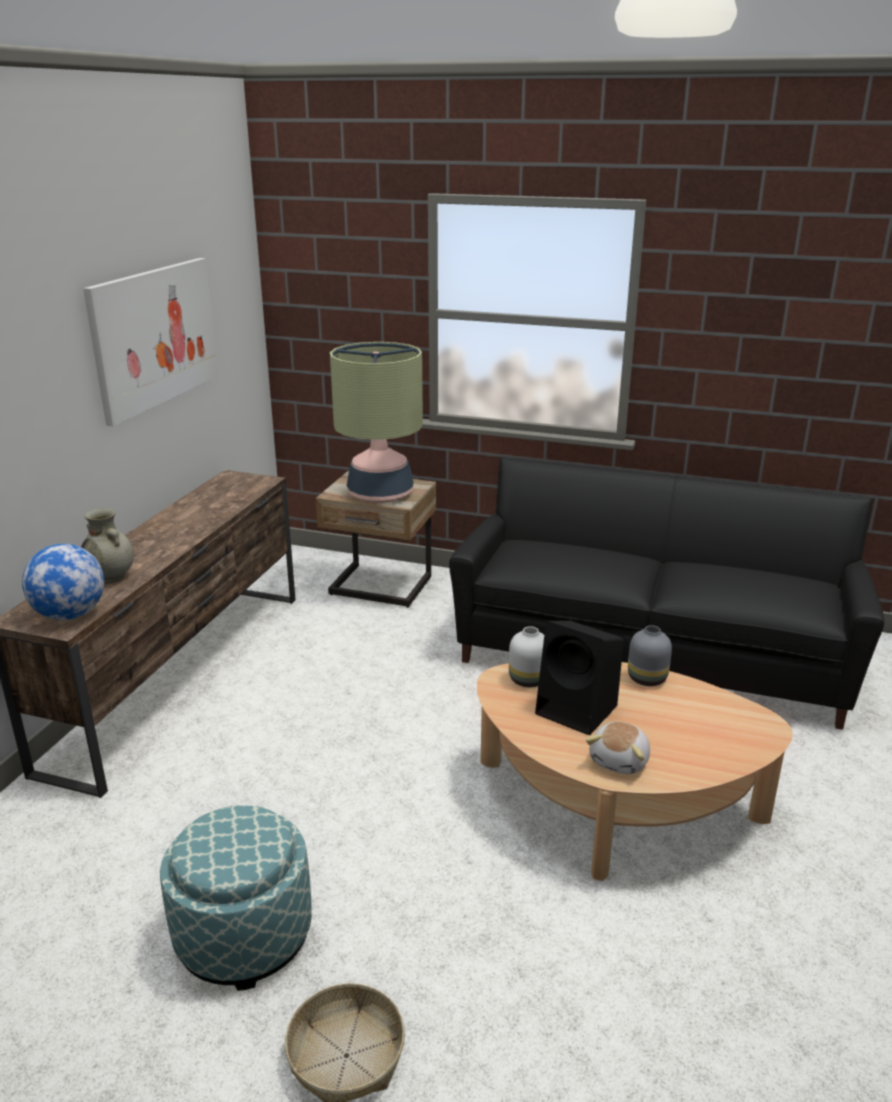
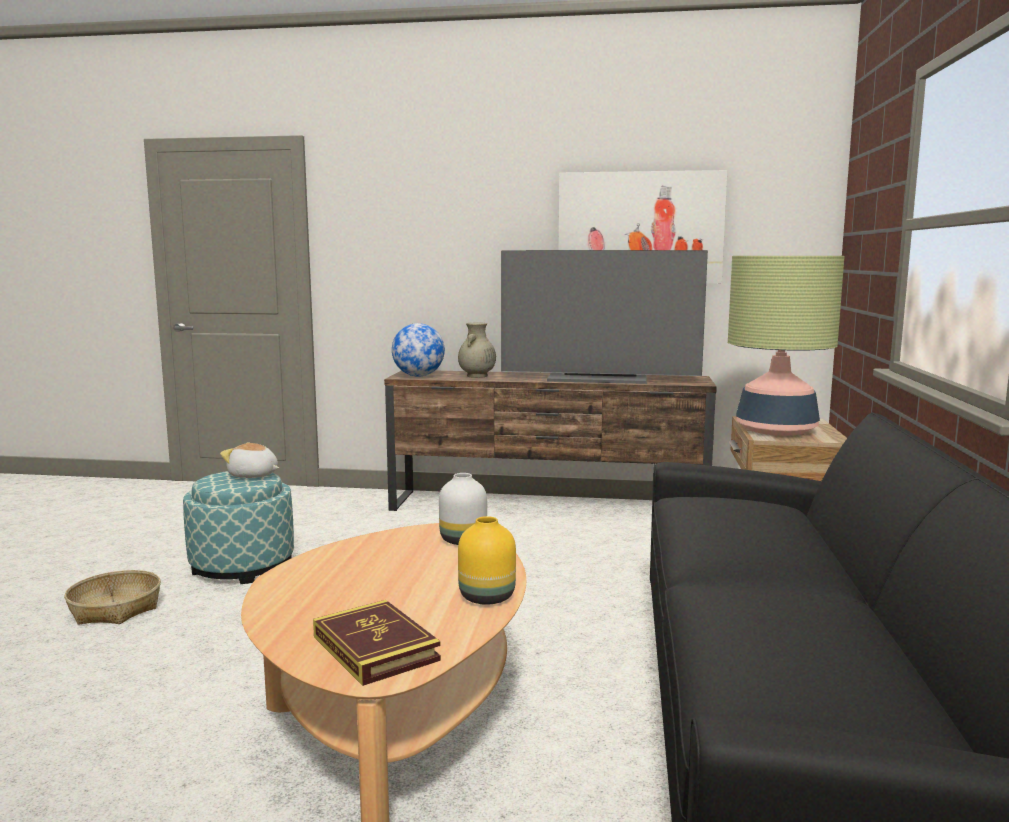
camera: 80 degrees right, 15 degrees down
(199, 516) = (598, 379): none -> television
(578, 710) = (405, 563): black speaker -> none
(620, 760) = (305, 583): plush toy -> plush toy (253, 475)
(646, 678) = (488, 597): grey vase -> yellow vase
(731, 727) = (375, 648): none -> book

